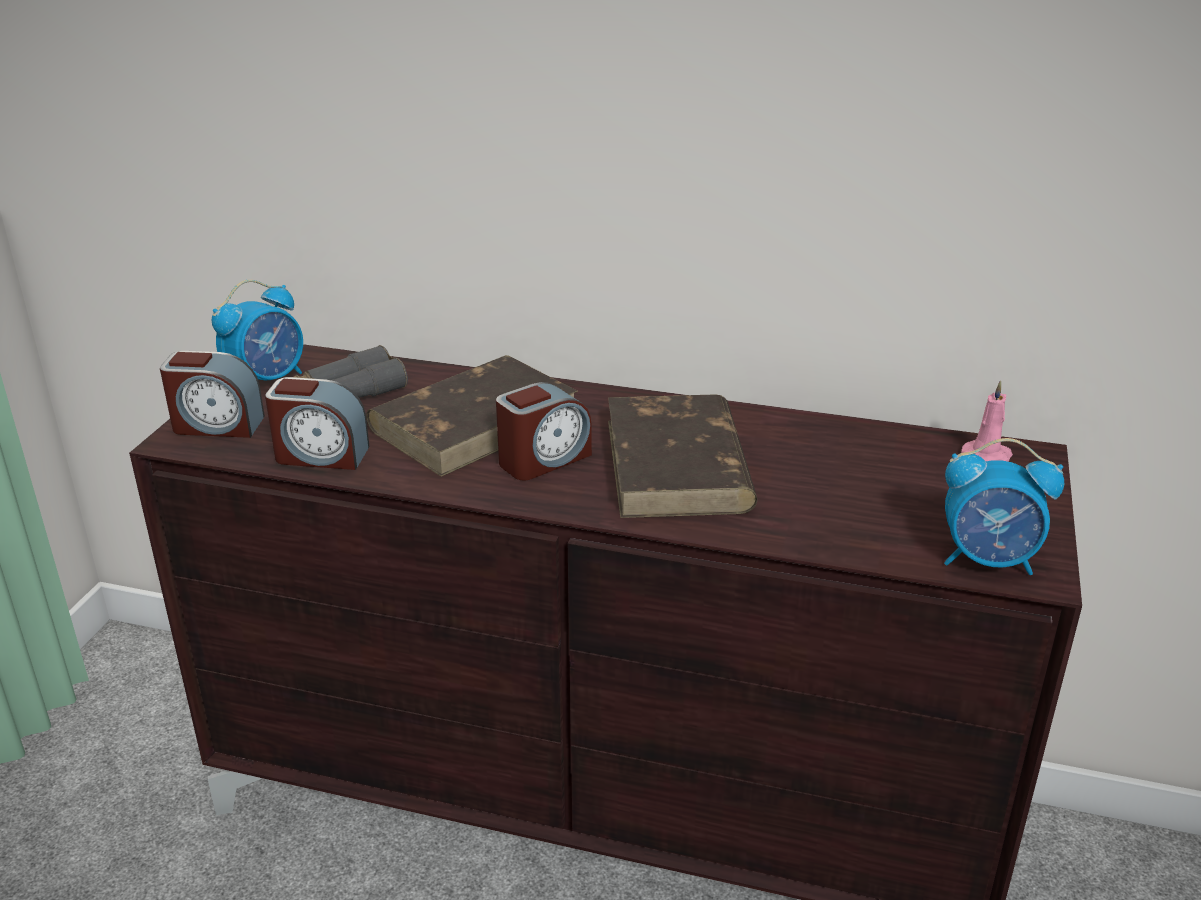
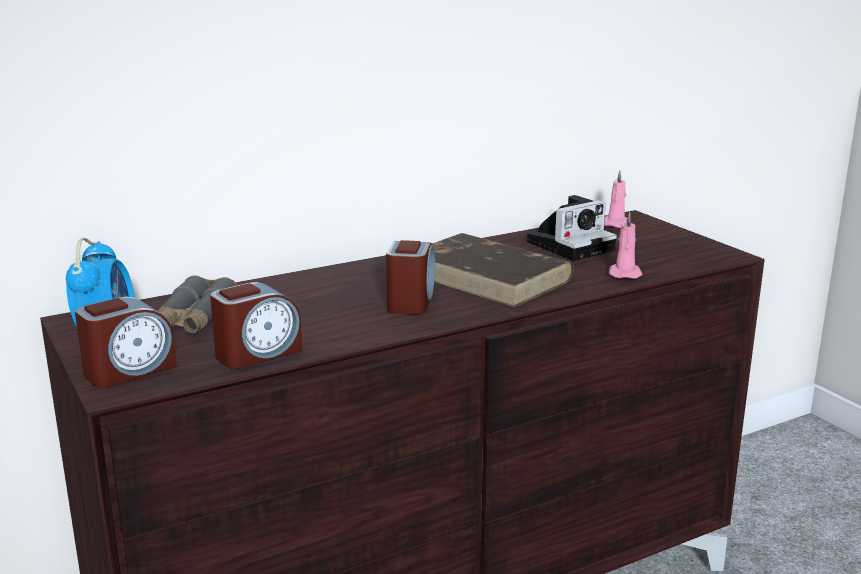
camera: 45 degrees left, 10 degrees down
(475, 421) = (324, 301): brown book -> none
(835, 534) = (624, 273): none -> pink candle
(860, 463) = (572, 245): none -> camera
(989, 560) = (702, 258): alarm clock -> none

